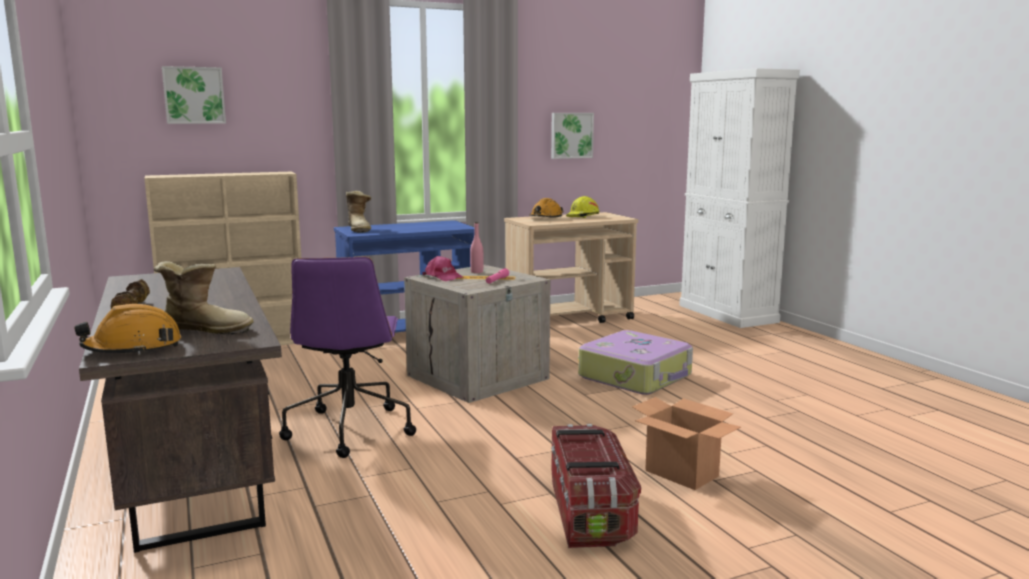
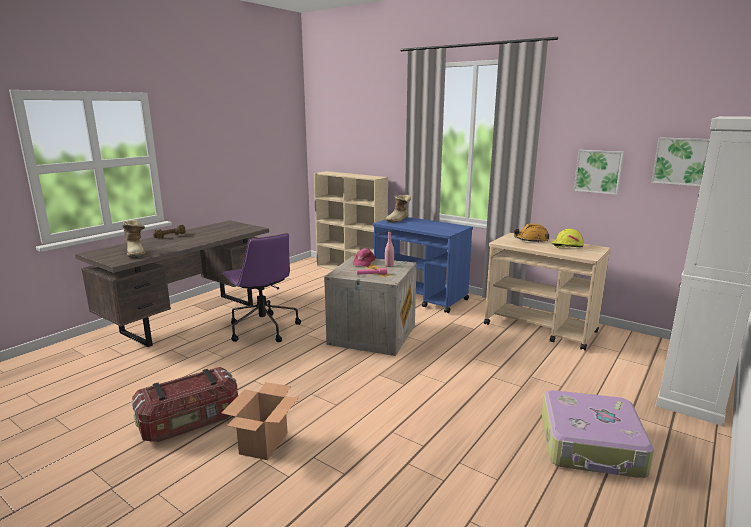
camera: 60 degrees right, 5 degrees up
(133, 348) = (103, 252): orange hard hat -> none
(194, 95) = (348, 129): picture -> picture (681, 161)
(349, 429) = (262, 328): purple office chair -> purple office chair turned 90 degrees counterclockwise
(636, 376) = (439, 385): suitcase -> suitcase (591, 446)

